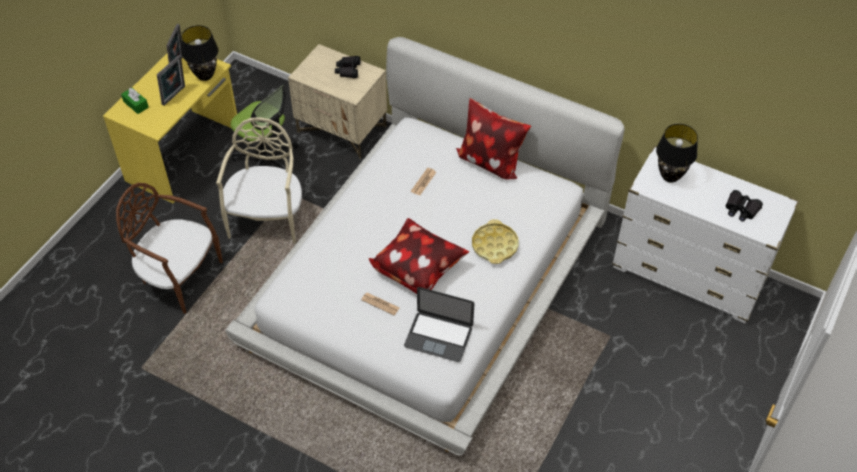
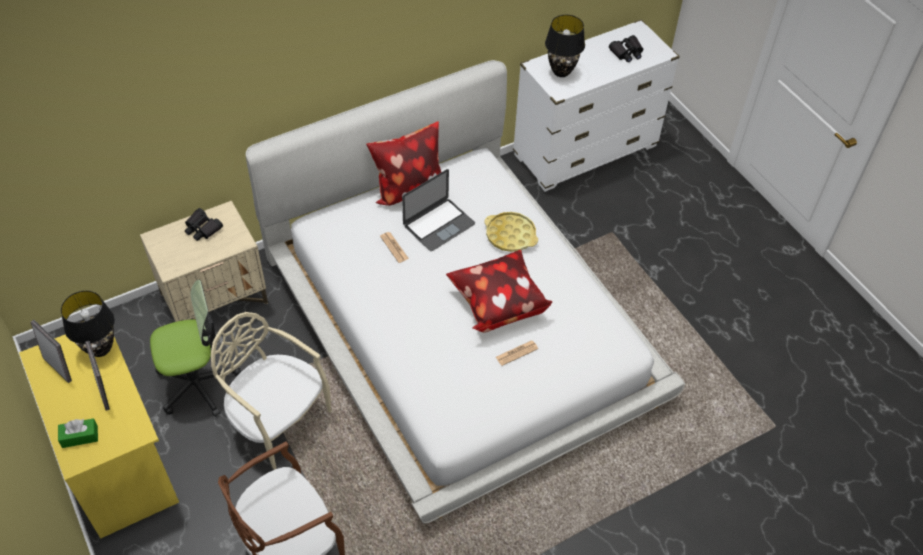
camera: 60 degrees left, 0 degrees up
(438, 336) = (584, 327): laptop -> laptop (439, 224)

